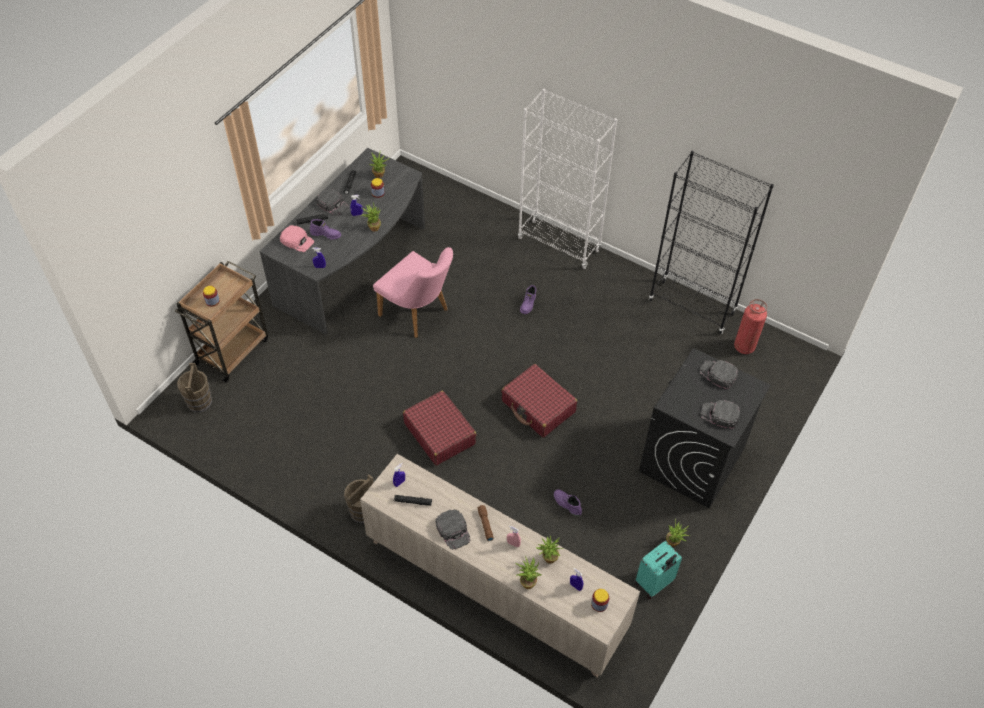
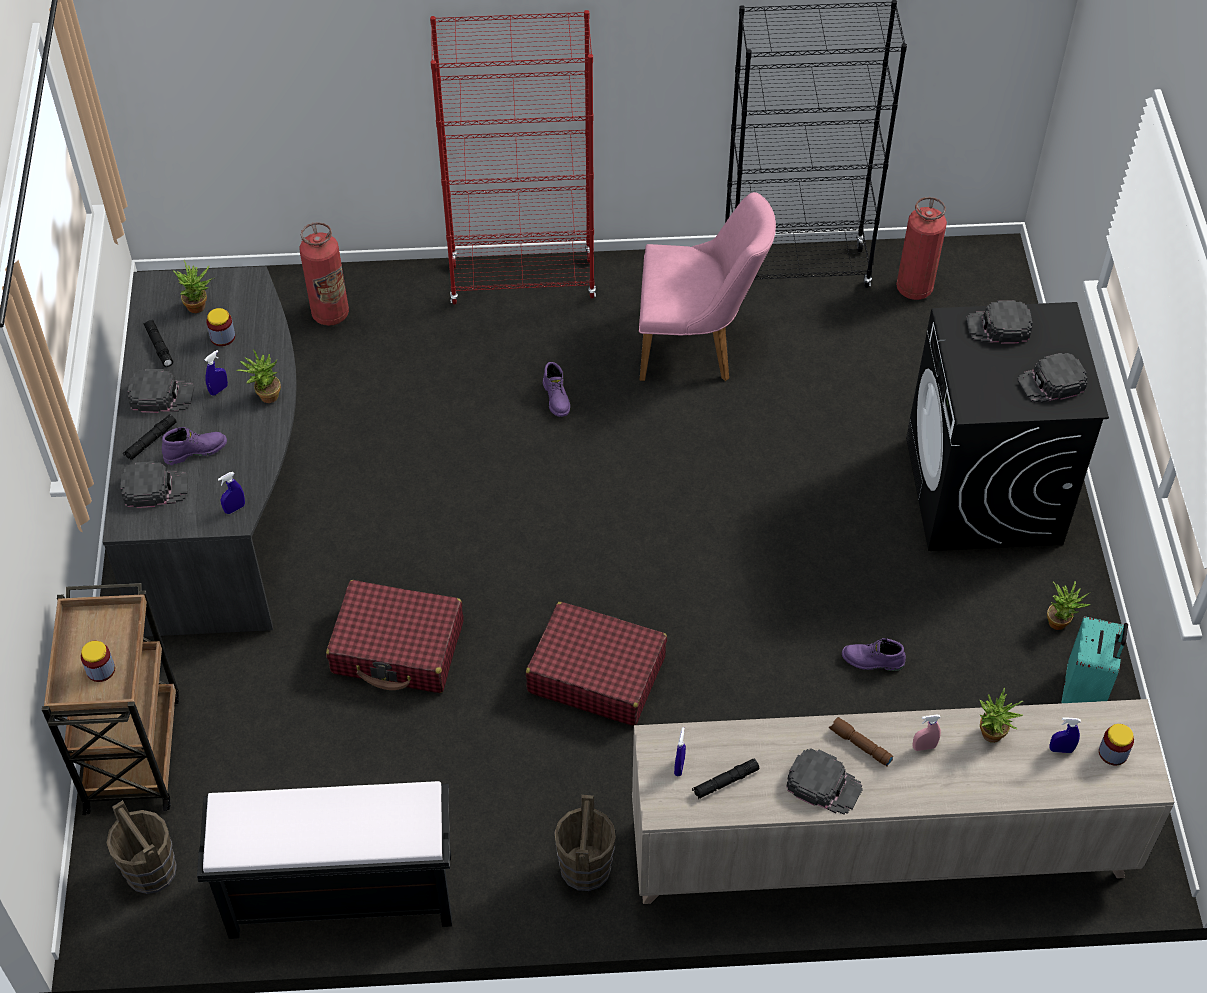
camera: 35 degrees left, 0 degrees up
(258, 458) = (339, 896): none -> black bench
(297, 241) = (155, 488): pink cap -> black cap
(419, 314) = (399, 510): pink chair -> pink chair (697, 346)
(463, 215) = (330, 314): none -> fire extinguisher
(527, 581) = (991, 787): potted plant -> none
(538, 407) = (707, 544): red suitcase -> red suitcase (398, 648)
(559, 244) = (522, 281): white bookcase -> red bookcase

